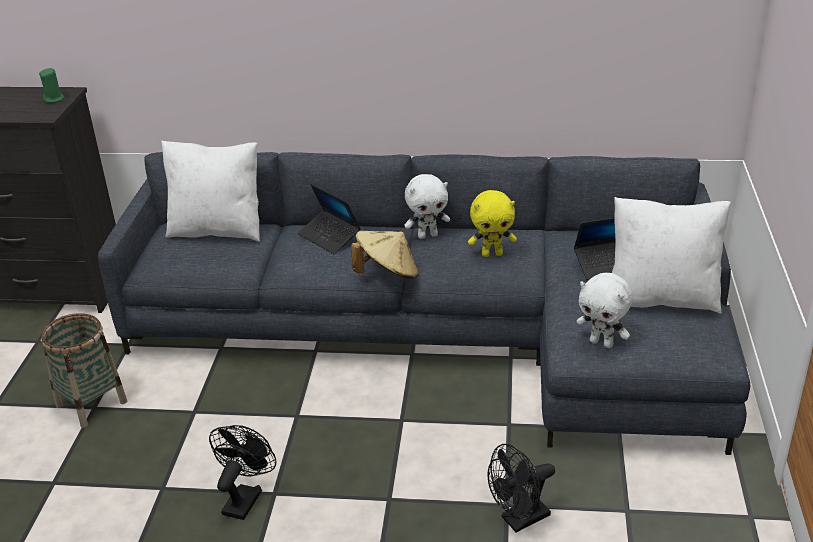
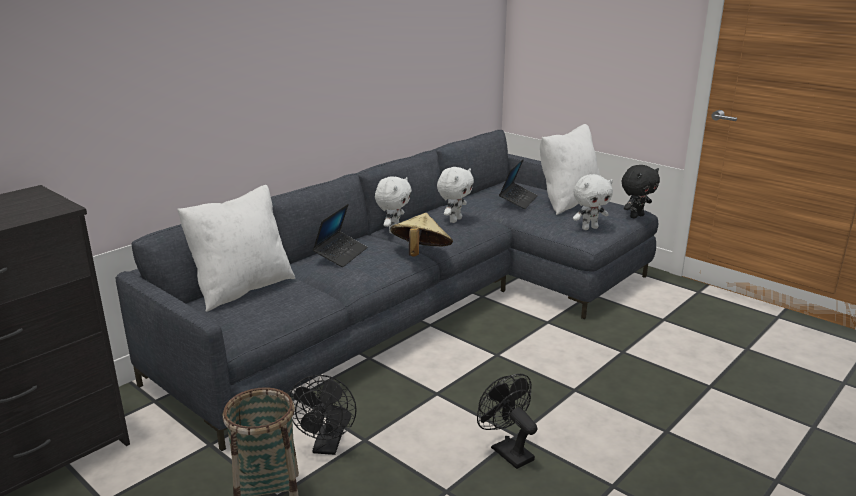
camera: 55 degrees left, 10 degrees down
(54, 99) = (30, 199): green candle -> none
(329, 237) = (341, 254): laptop -> laptop turned 60 degrees counterclockwise
(492, 254) = (454, 220): yellow plush toy -> white plush toy
(520, 520) = (641, 353): black fan -> black fan (327, 446)
(701, 362) = (636, 216): none -> black plush toy

